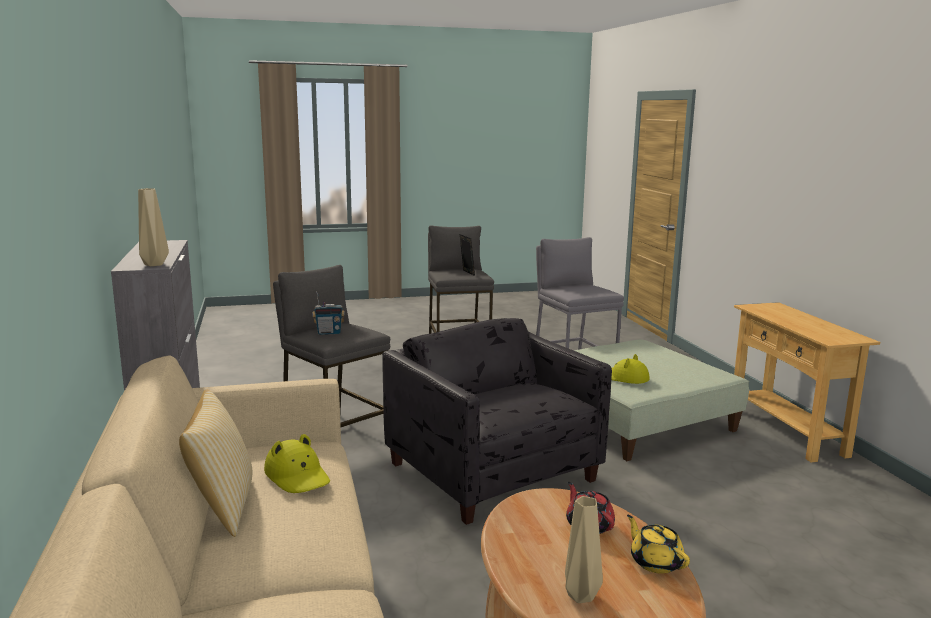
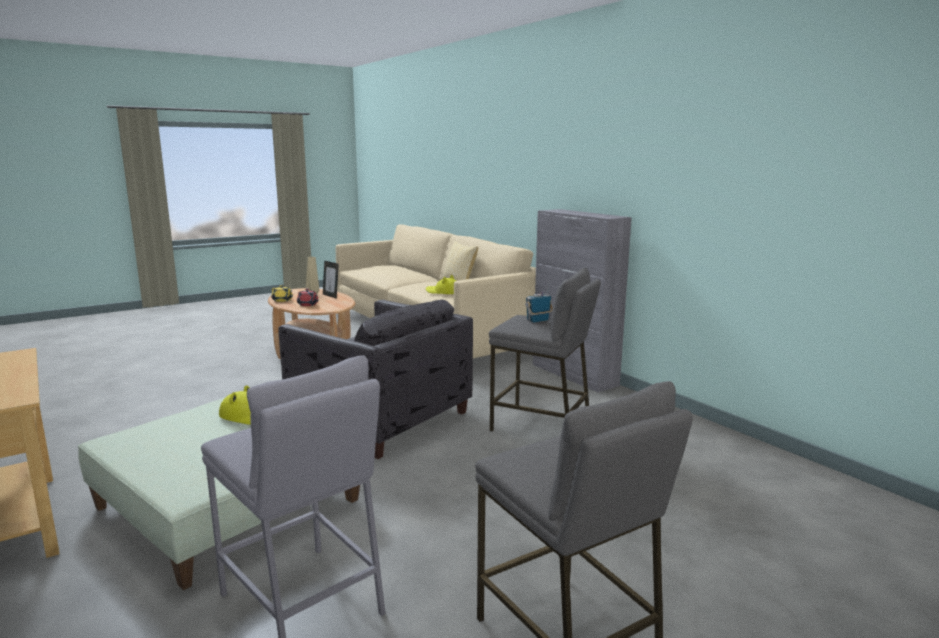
camera: 160 degrees right, 0 degrees up
(153, 264) = (553, 210): beige vase -> none
(466, 273) = (543, 459): picture frame -> picture frame (331, 296)

